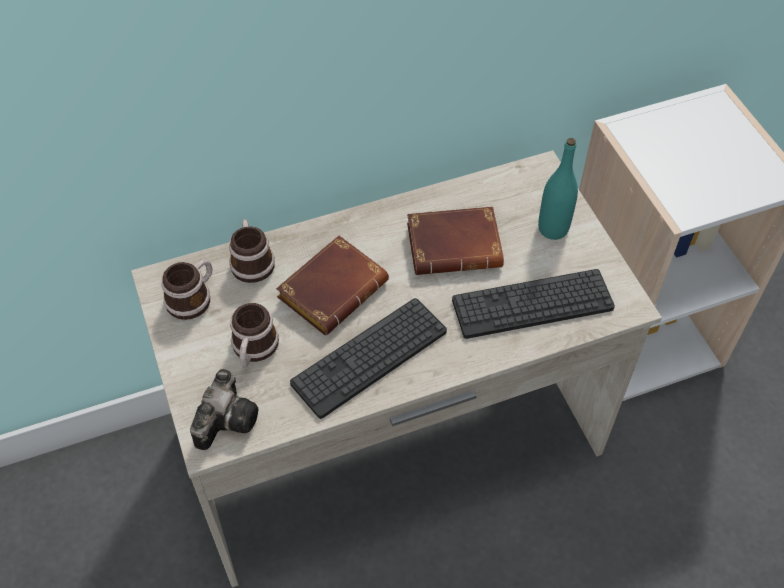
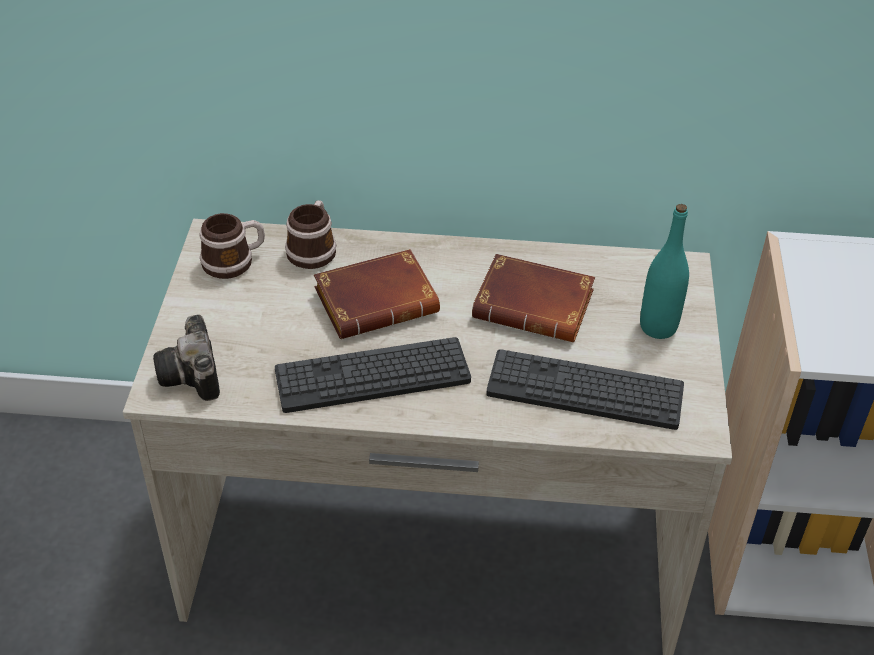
camera: 25 degrees right, 10 degrees down
(227, 417) = (193, 376): camera -> camera turned 120 degrees clockwise
(253, 349) = (261, 326): mug -> none

